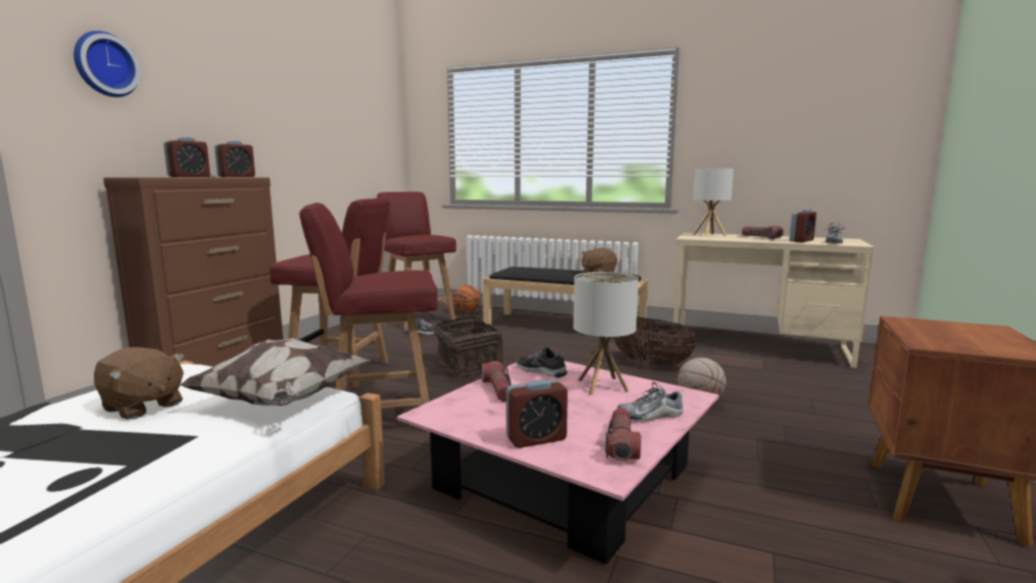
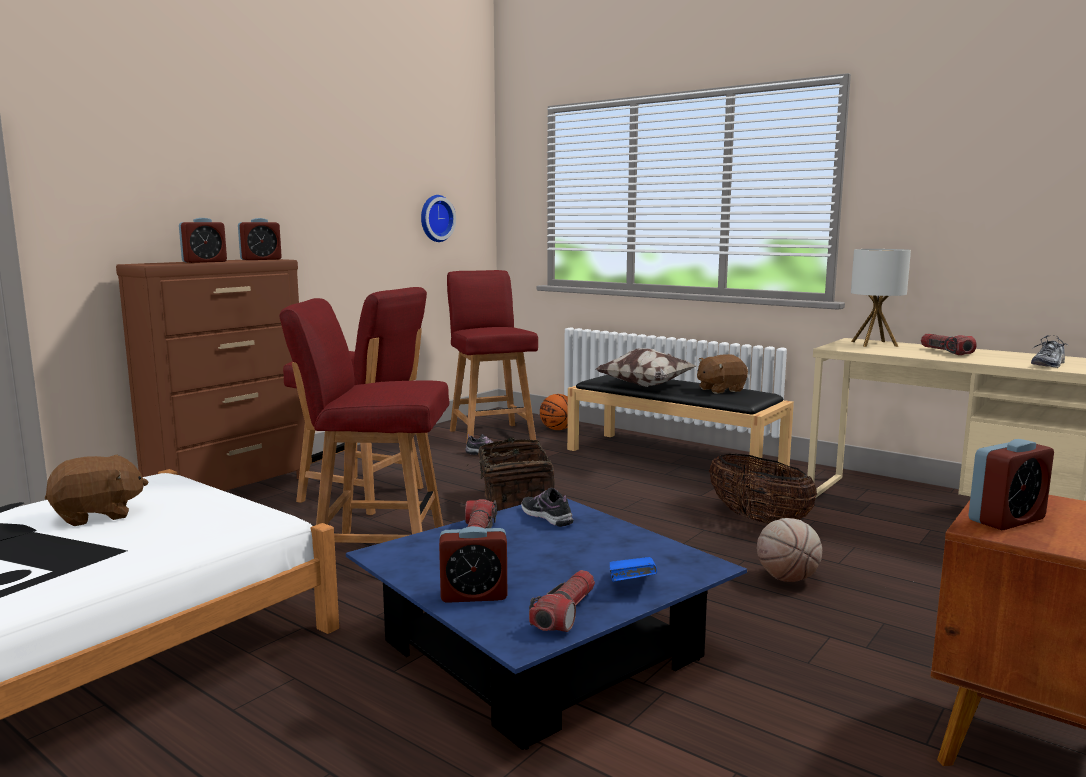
camera: 15 degrees right, 0 degrees up
(104, 65) = (122, 143): wall clock -> wall clock (435, 218)
(142, 407) = (98, 515): brown plush toy -> brown plush toy turned 75 degrees counterclockwise
(283, 401) = (226, 524): pillow -> pillow (646, 386)
(564, 479) = (541, 651): pink coffee table -> blue coffee table
(602, 386) = (606, 542): table lamp -> none
(650, 415) = (632, 584): shoe -> blue book
(801, 241) = (1000, 360): alarm clock -> alarm clock (1006, 520)

